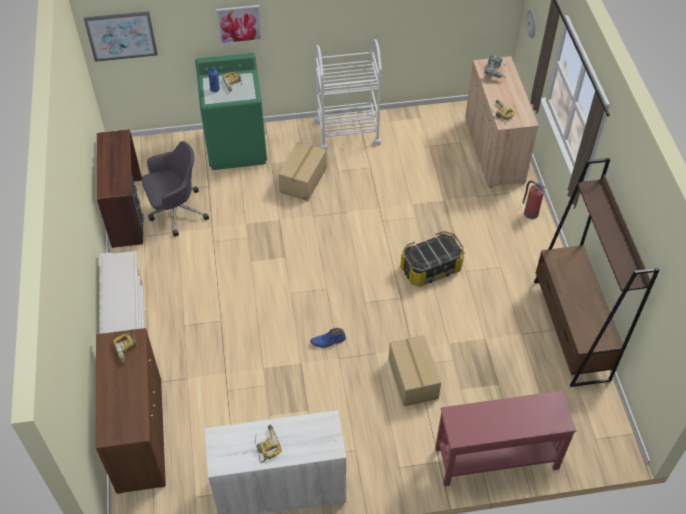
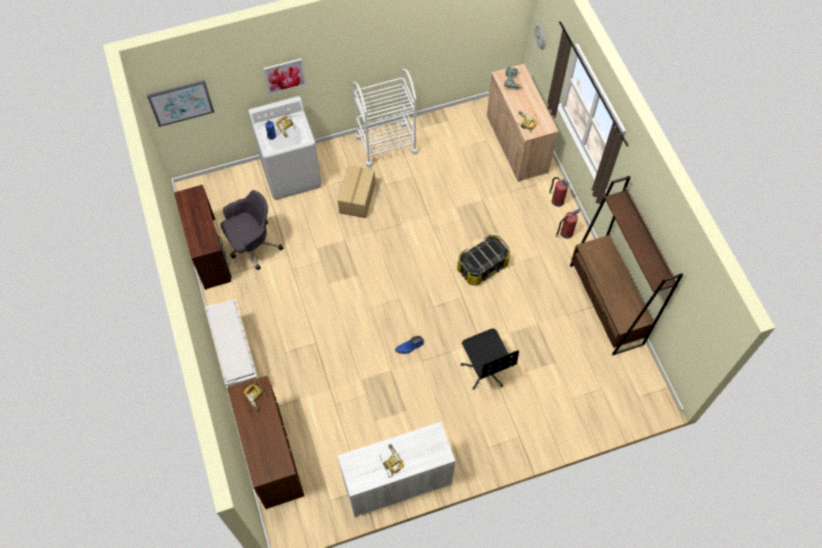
camera: 10 degrees left, 10 degrees up
(237, 147) = (291, 174): green washing machine -> white washing machine
(412, 379) = (485, 369): cardboard box -> black office chair
(495, 458) = (563, 426): red console table -> none
(535, 247) = (566, 233): none -> fire extinguisher

